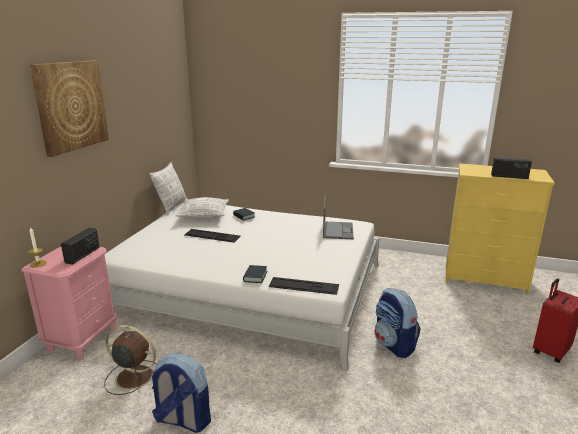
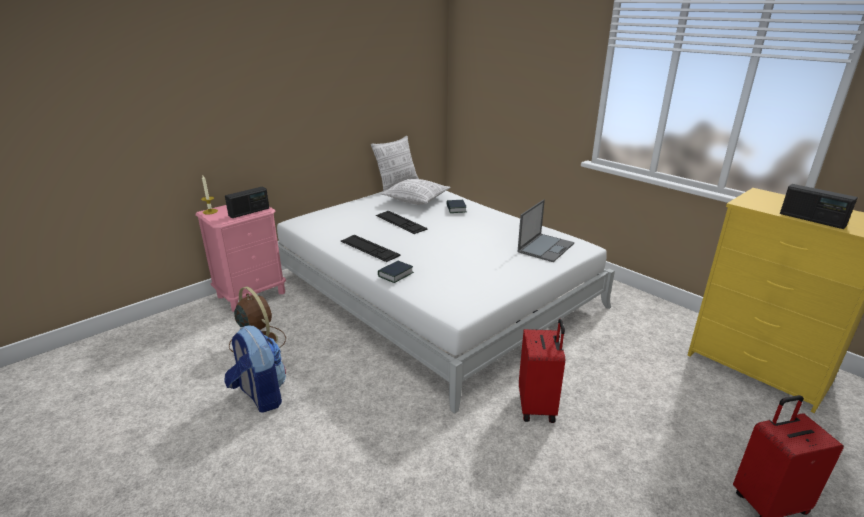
camera: 30 degrees right, 5 degrees up
(71, 106) = (270, 60): picture -> none
(304, 286) = (433, 298): keyboard -> keyboard (369, 248)
(394, 345) = (538, 406): backpack -> red suitcase

